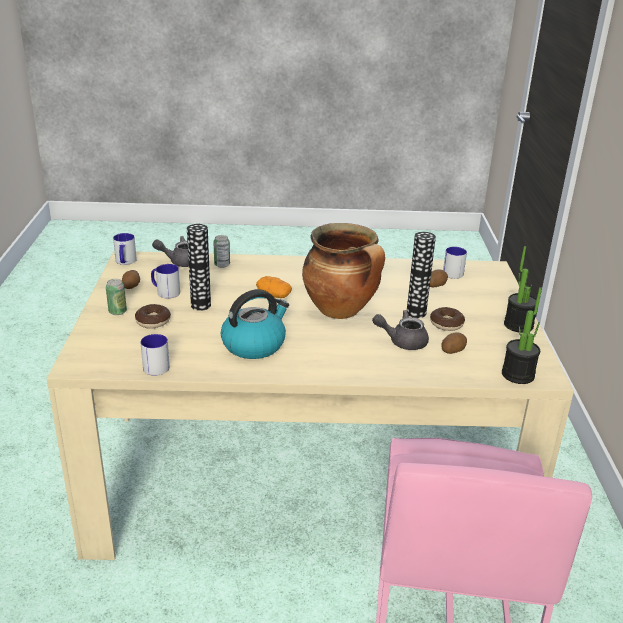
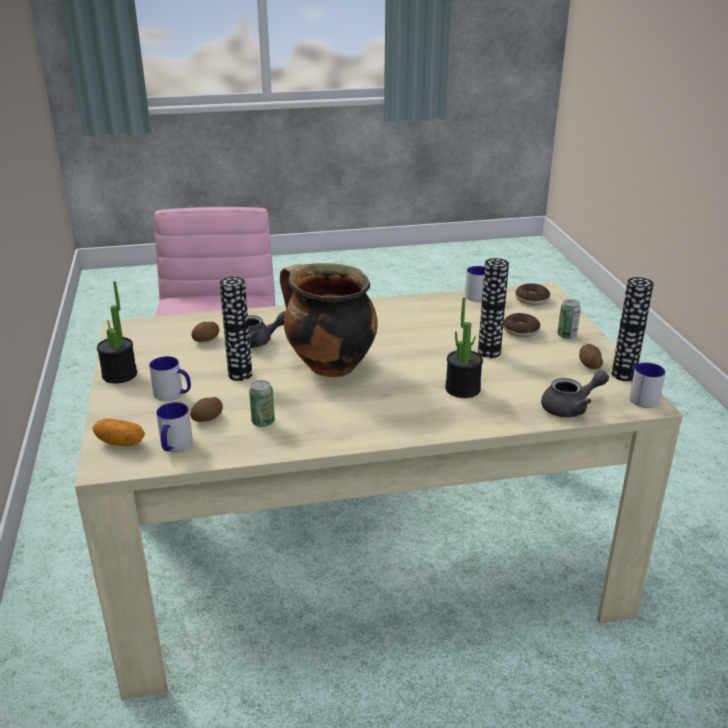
camera: 170 degrees right, 0 degrees up
(116, 276) = (623, 375): none -> vase
(165, 292) = (544, 363): mug -> mug (173, 394)
(222, 265) = (512, 410): can -> can (263, 422)
(254, 344) = (405, 322): kettle -> none
(273, 296) = (416, 374): potato -> potato (120, 442)
(446, 324) = (206, 366): donut -> donut (532, 300)
(517, 375) = (149, 326): potted plant -> potted plant (462, 389)

